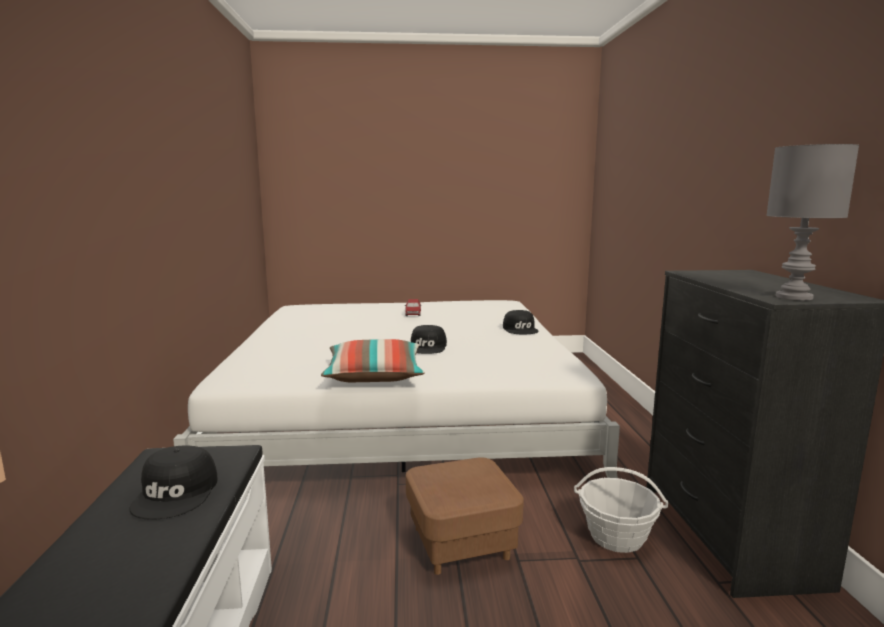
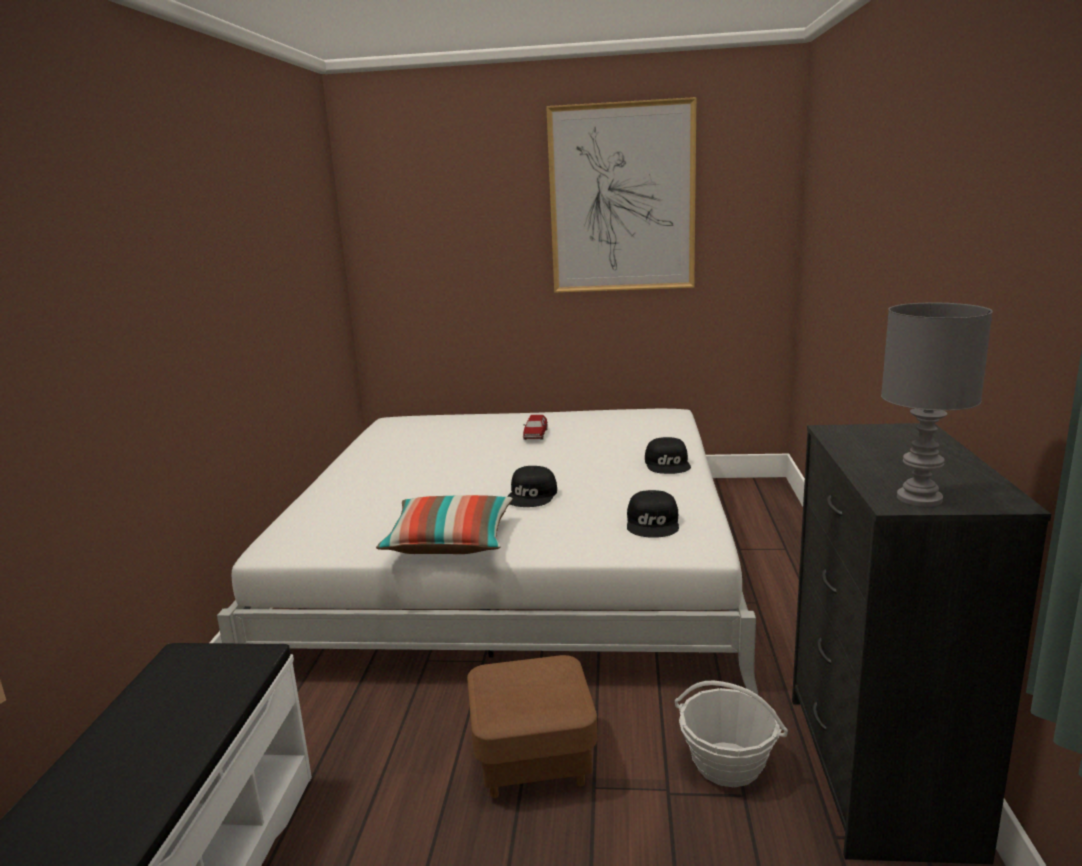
camera: 10 degrees right, 5 degrees up
(177, 493) = (185, 706): black cap -> black cap (653, 523)
(472, 147) = (622, 199): none -> picture

